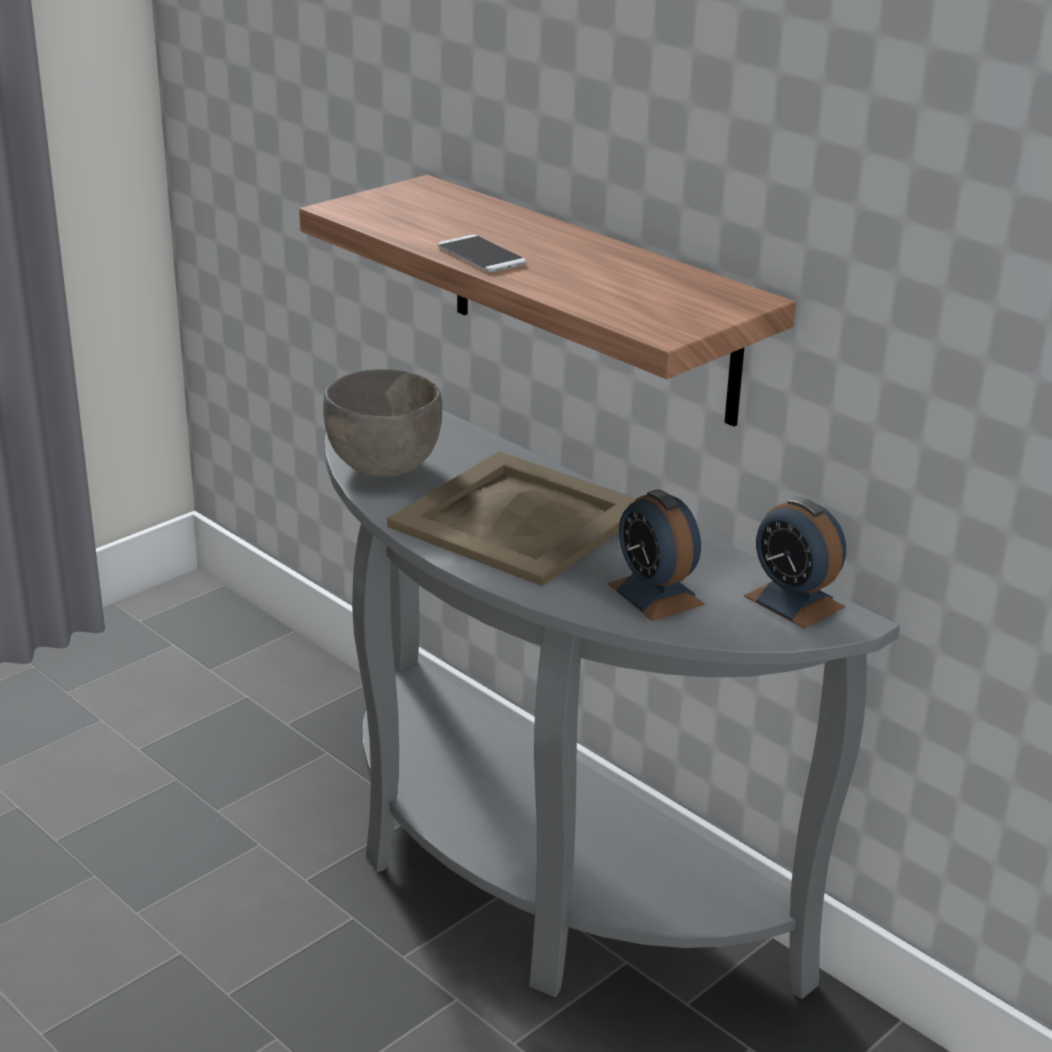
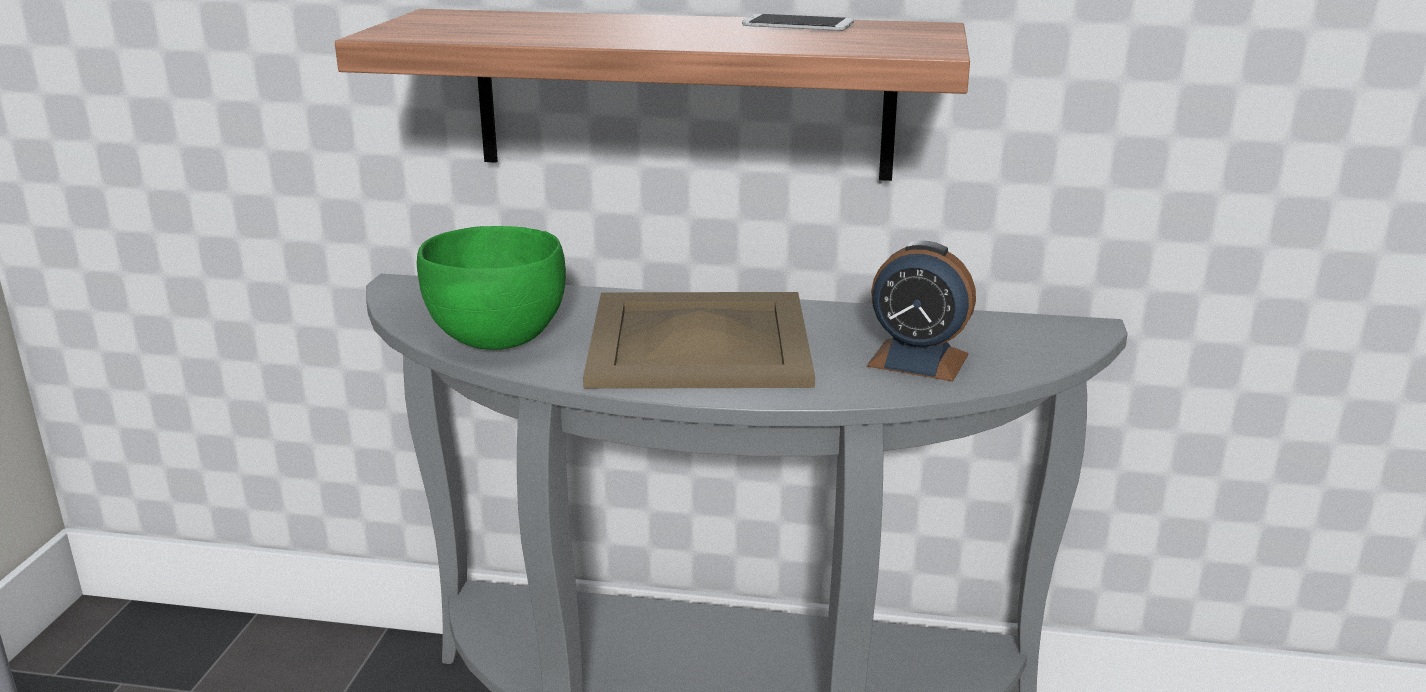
camera: 35 degrees left, 5 degrees down
(384, 467) = (498, 340): grey bowl -> green bowl
(481, 255) = (623, 38): phone -> phone (798, 25)
(794, 601) = (1026, 328): alarm clock -> none

